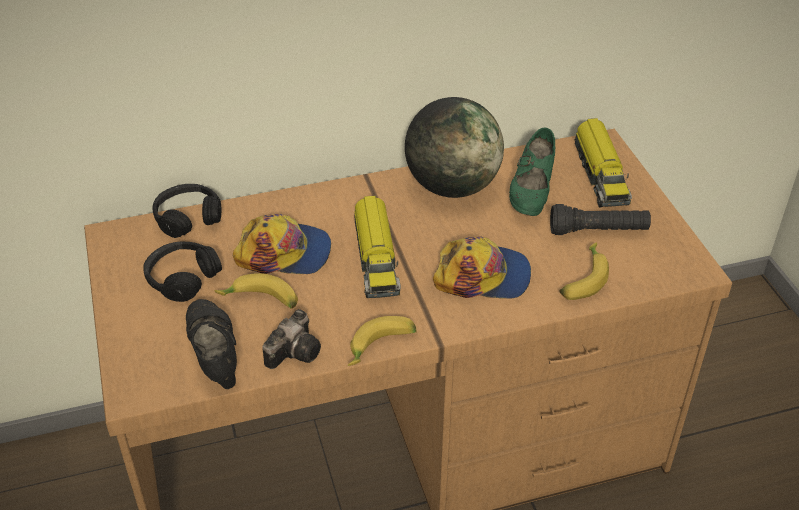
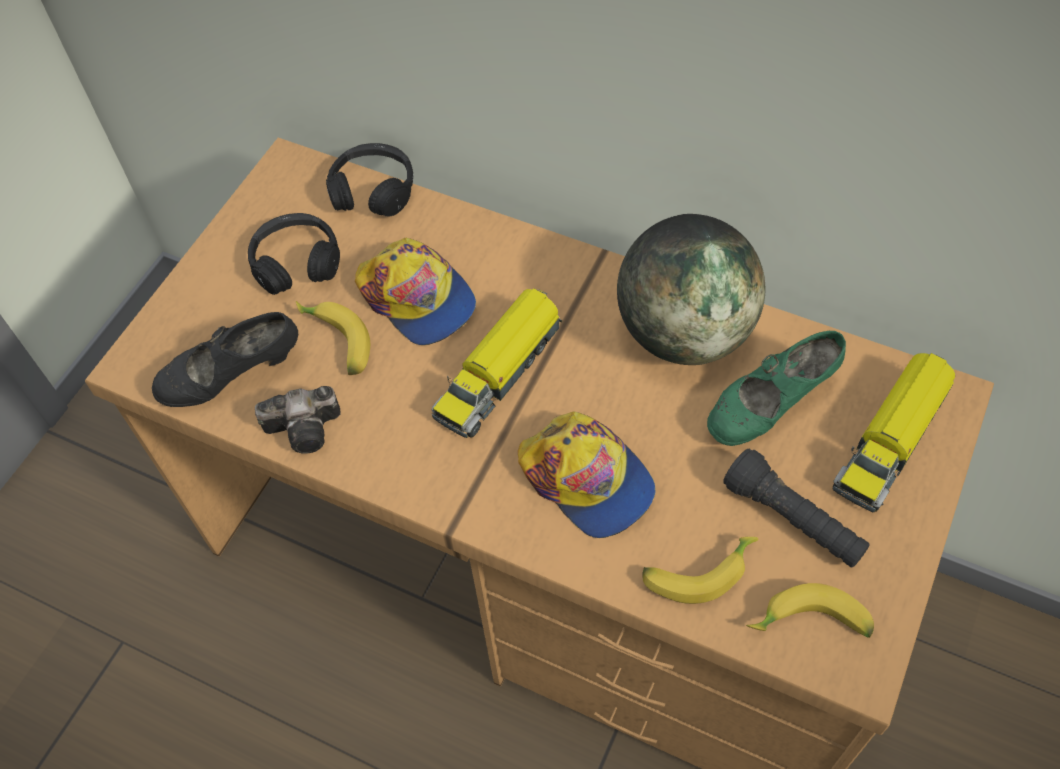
camera: 45 degrees right, 15 degrees up
(214, 357) = (233, 378): black shoe -> black shoe turned 135 degrees counterclockwise
(381, 348) = (388, 489): banana -> banana (811, 625)

